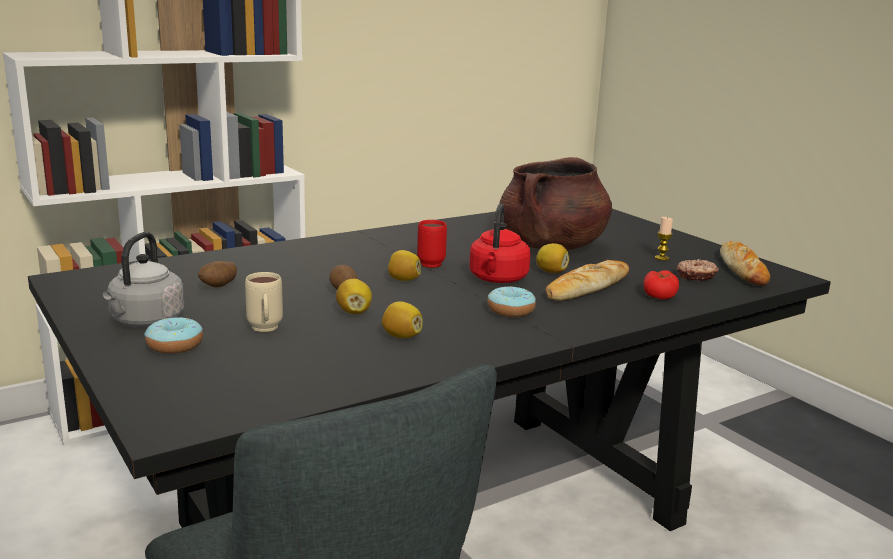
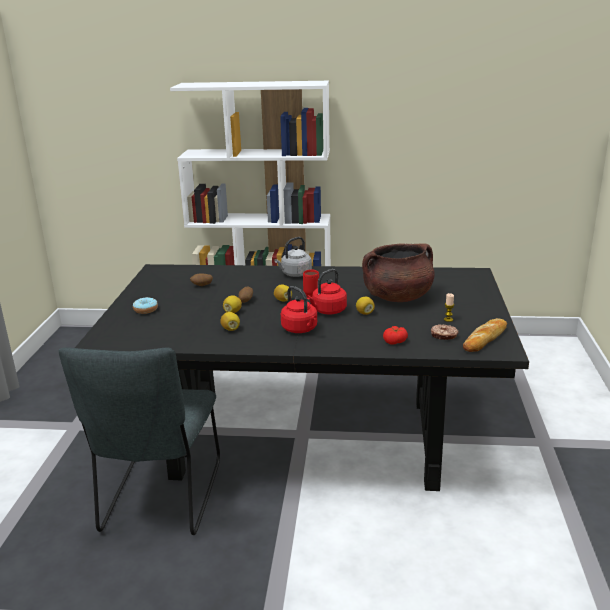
camera: 40 degrees right, 5 degrees up
(145, 321) = (152, 296): grey kettle -> grey kettle (295, 274)
(265, 330) = (185, 312): beige mug -> none
(510, 310) = (300, 329): donut -> red kettle
(587, 288) = (364, 327): bread -> none

